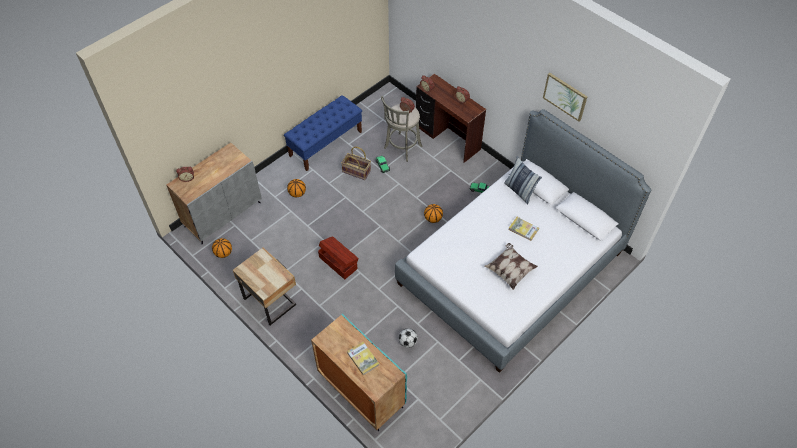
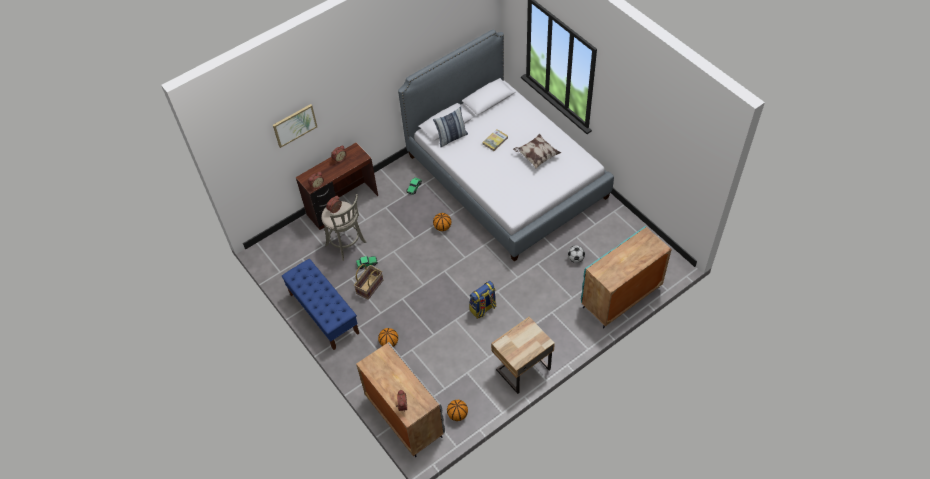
camera: 80 degrees left, 0 degrees up
(338, 262) = (483, 308): brown storage box -> backpack
(363, 359) = (631, 254): book -> none
(565, 96) = (414, 49): picture -> picture (294, 125)

